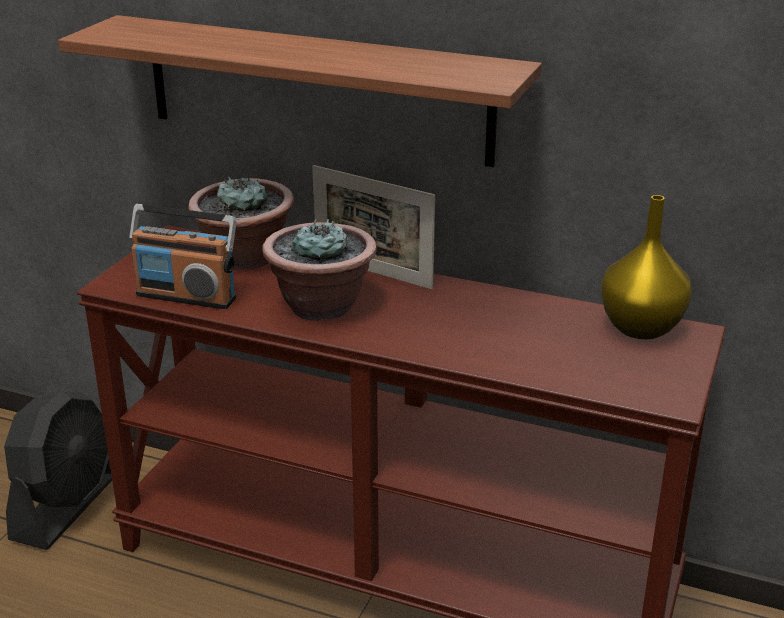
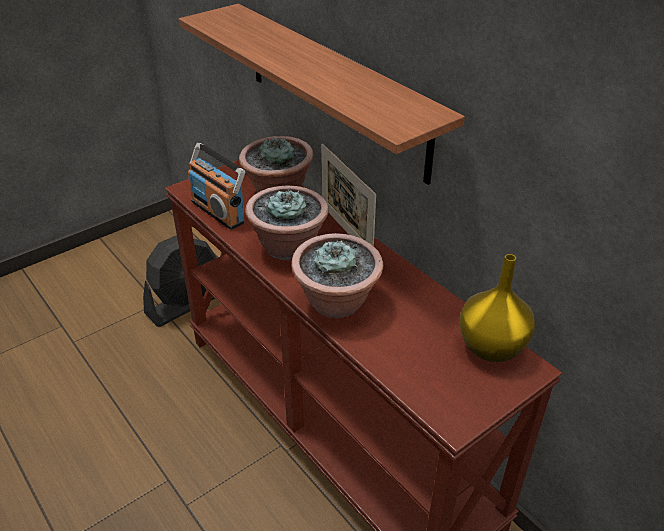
camera: 30 degrees right, 10 degrees up
(439, 340) = (337, 303): none -> potted plant

